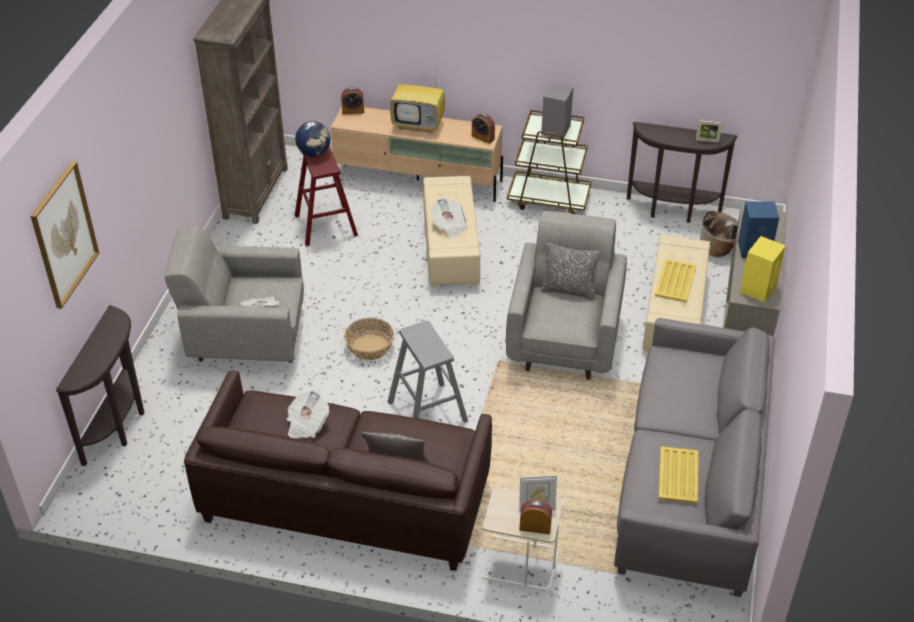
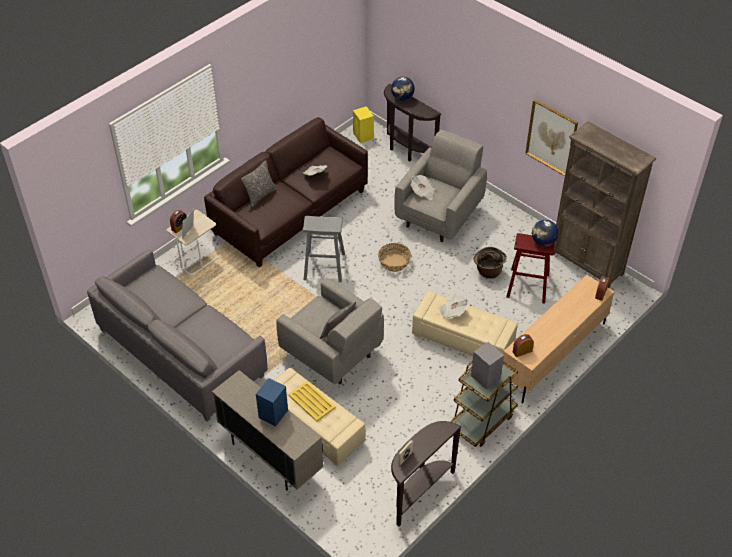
camera: 120 degrees right, 5 degrees up
(64, 235) = (430, 46): picture -> picture (551, 137)
(90, 358) = (402, 97): none -> globe
(419, 125) = (560, 322): television -> none
(678, 475) = (158, 296): yellow tray -> none
(718, 249) = (357, 494): basket -> basket (488, 272)
(758, 288) = (237, 392): yellow speaker -> yellow speaker (363, 136)

